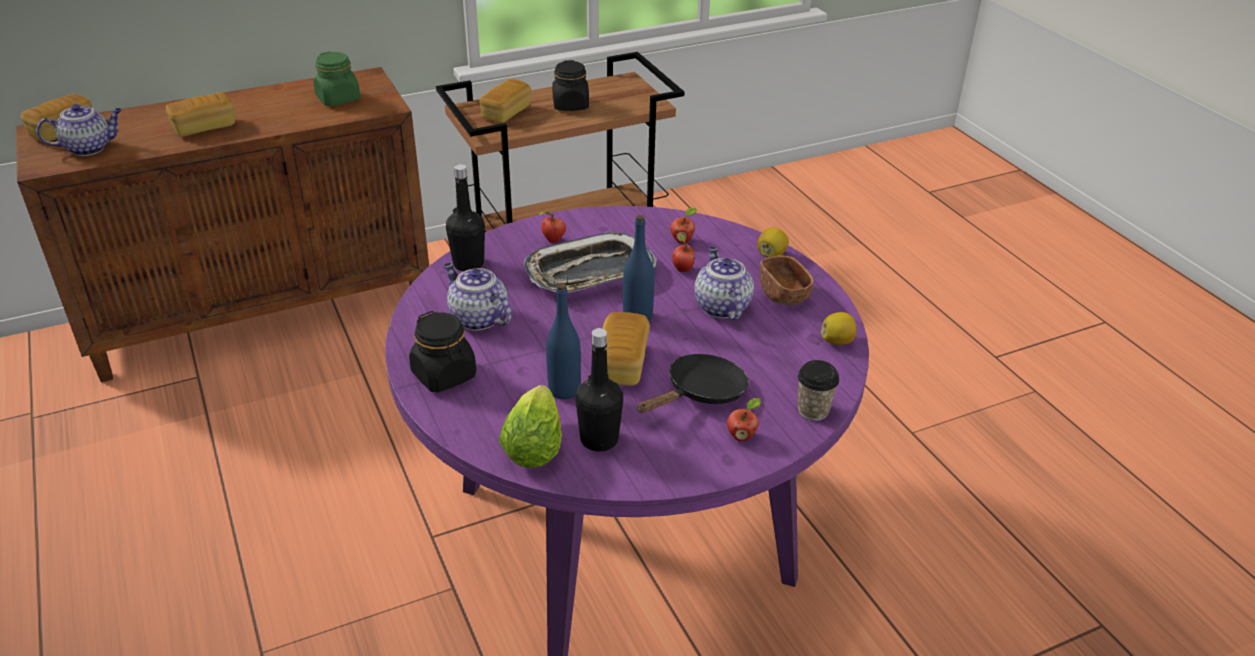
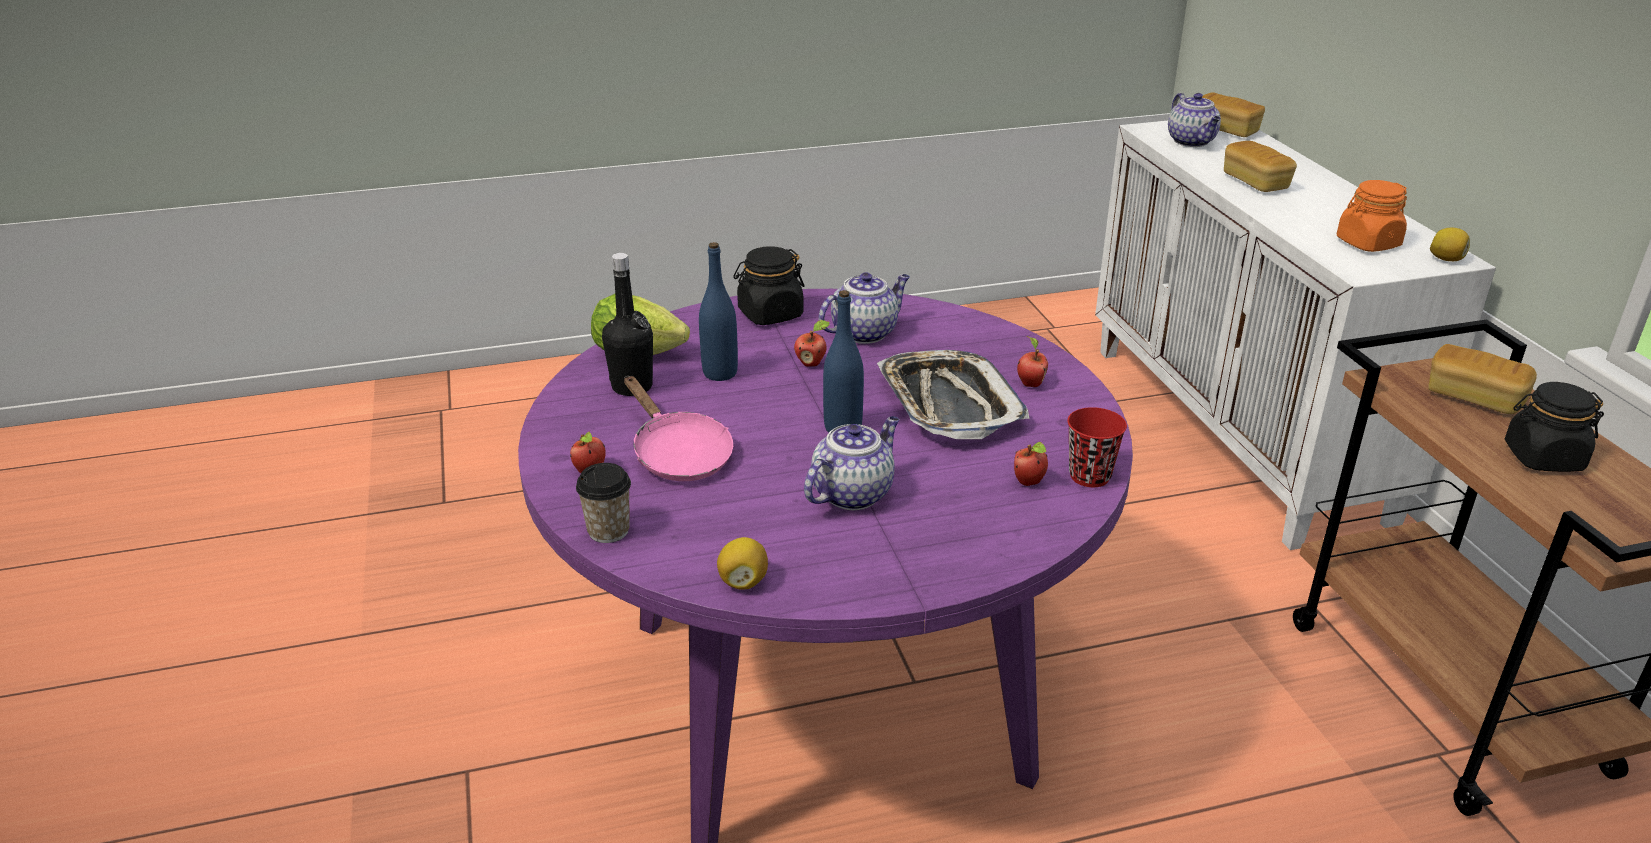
camera: 100 degrees right, 5 degrees down
(264, 313) = (1237, 432): brown cabinet -> white cabinet
(338, 99) = (1367, 243): green jar -> orange jar
(468, 264) = (977, 330): black bottle -> none
(622, 364) = (752, 410): bread -> none
(667, 220) = (1089, 476): none -> red cup
(682, 269) = (950, 473): apple -> apple (812, 363)
(700, 393) = (678, 454): black frying pan -> pink frying pan
(721, 306) = (852, 493): teapot -> teapot turned 45 degrees counterclockwise
(771, 254) = (984, 559): lemon -> lemon (1446, 259)
(783, 294) = (871, 552): brown bowl -> none

